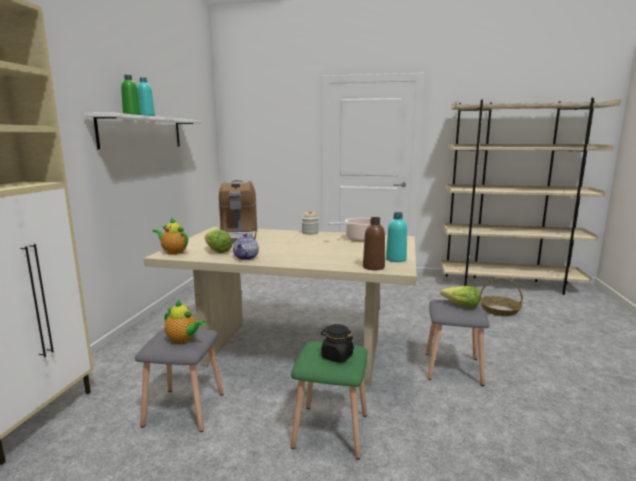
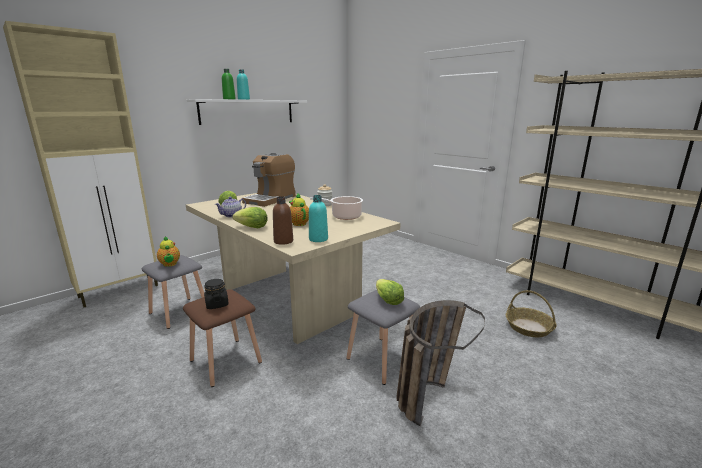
camera: 35 degrees right, 5 degrees up
(173, 252) = (207, 203): teapot -> teapot (298, 223)
(306, 263) = (252, 227): none -> lettuce
(329, 430) = (224, 361): green stool -> brown stool
(517, 377) = (428, 393): none -> basket

